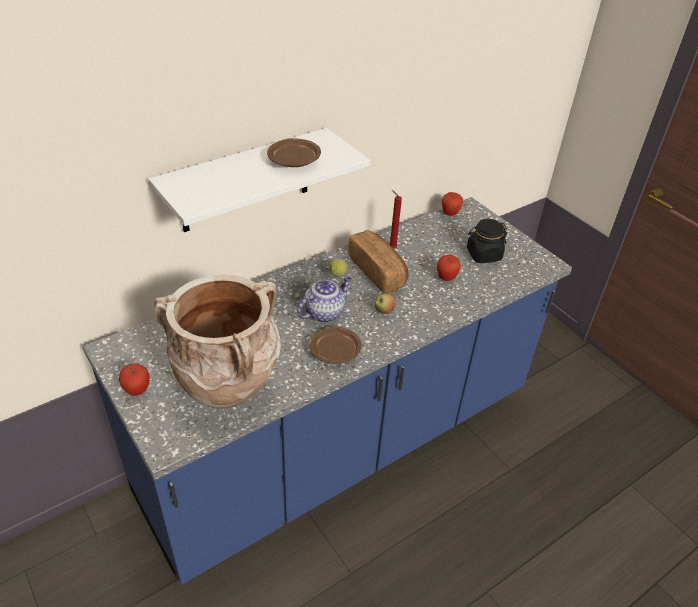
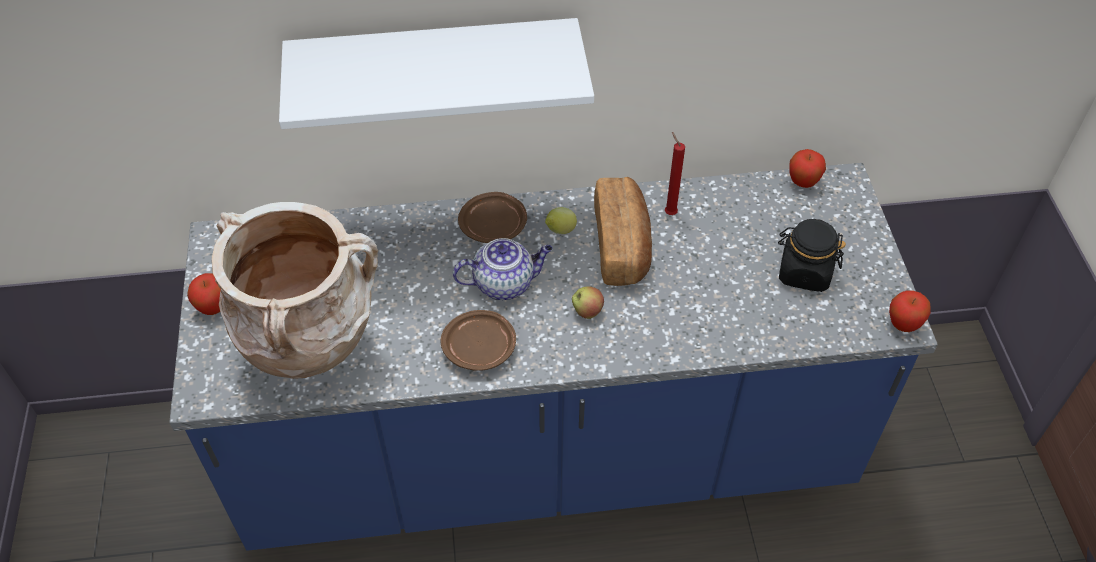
camera: 30 degrees right, 10 degrees up
(294, 161) = (485, 66): brown plate -> brown plate (494, 226)
(446, 278) = (715, 292): apple -> apple (903, 325)

